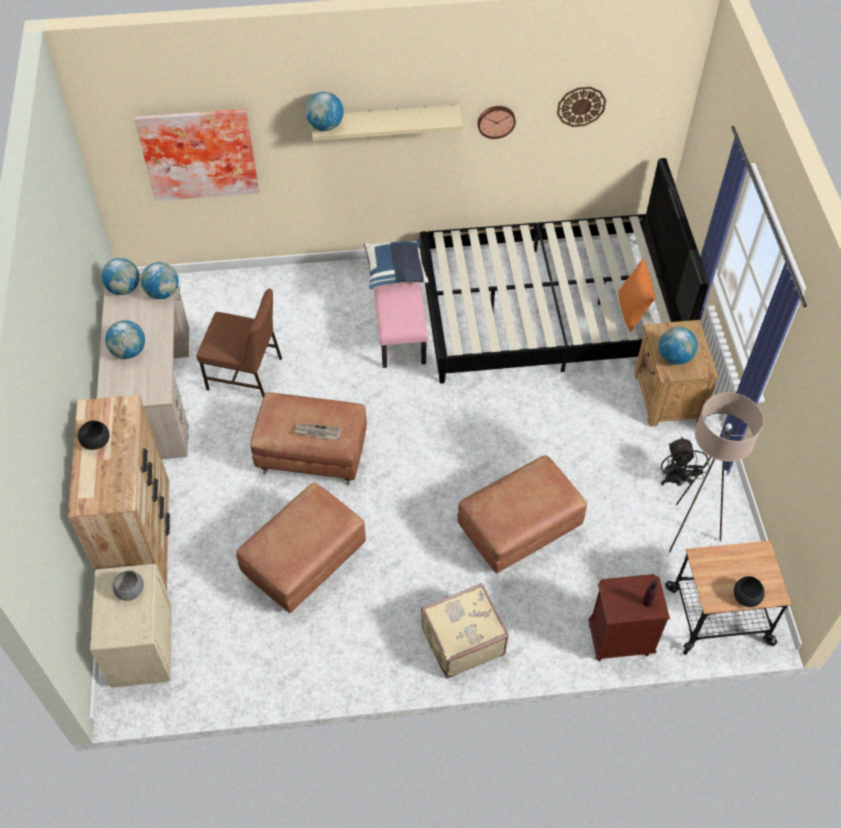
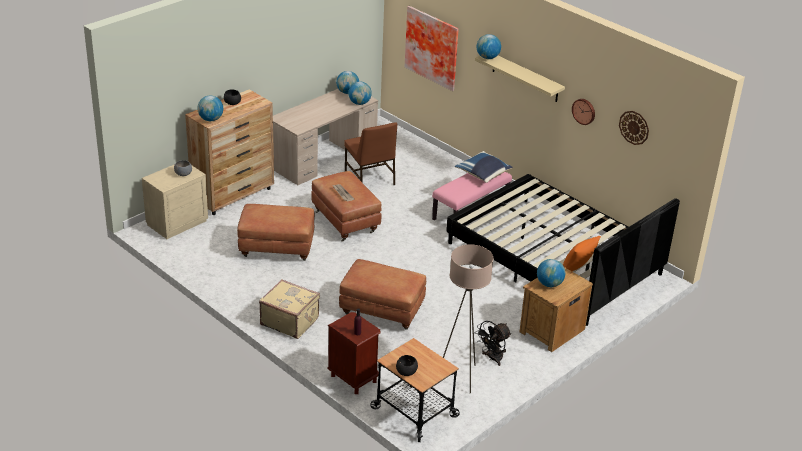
camera: 50 degrees right, 20 degrees down
(129, 351) = (312, 110): globe -> globe (210, 119)

